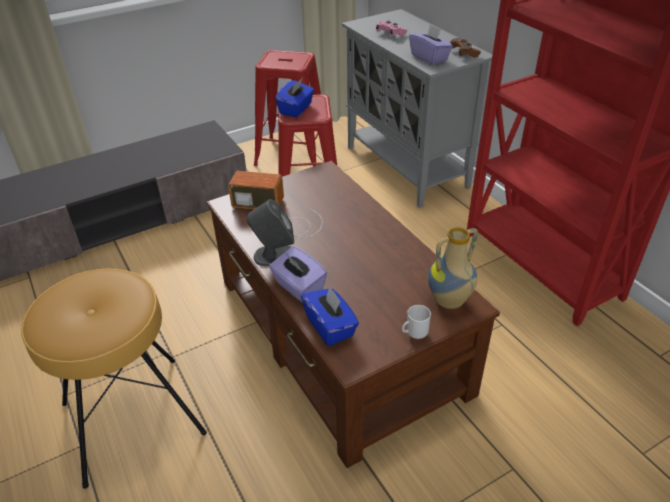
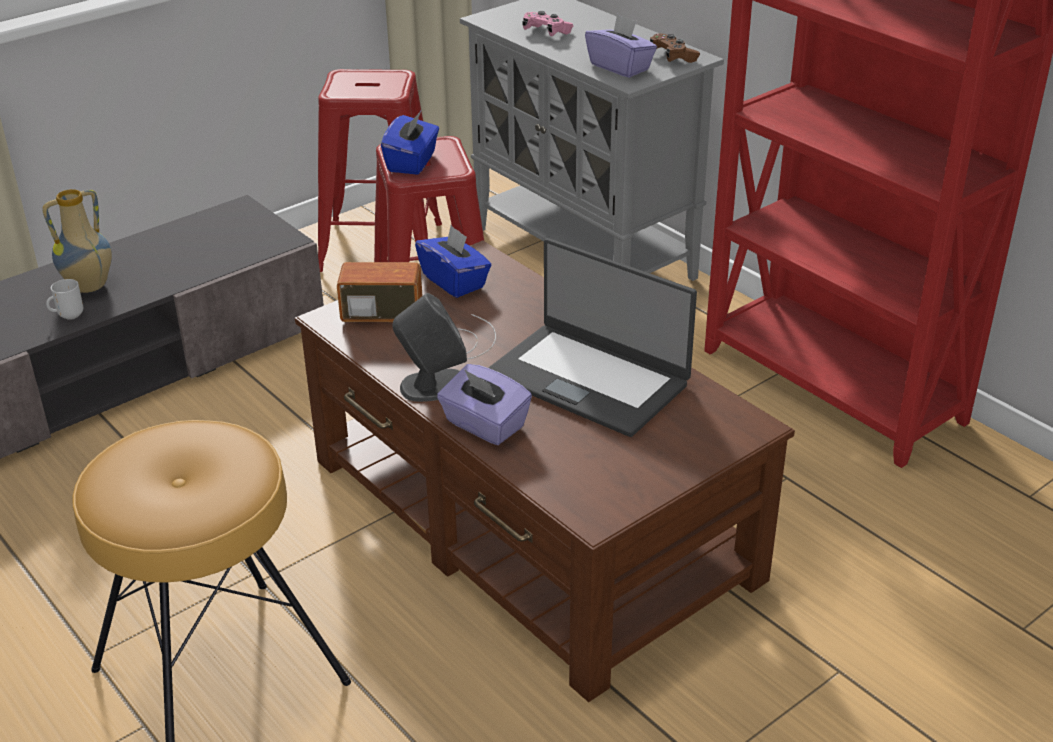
camera: 10 degrees left, 5 degrees down
(330, 327) = (549, 473): blue tissue box -> blue tissue box (454, 281)
(372, 260) = (588, 378): none -> laptop
(414, 334) = (677, 470): mug -> mug (69, 316)
(449, 301) = (719, 423): vase -> vase (89, 287)

